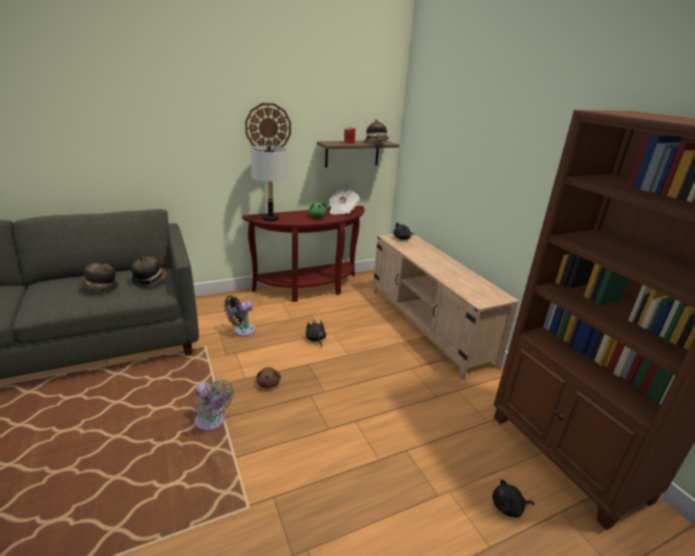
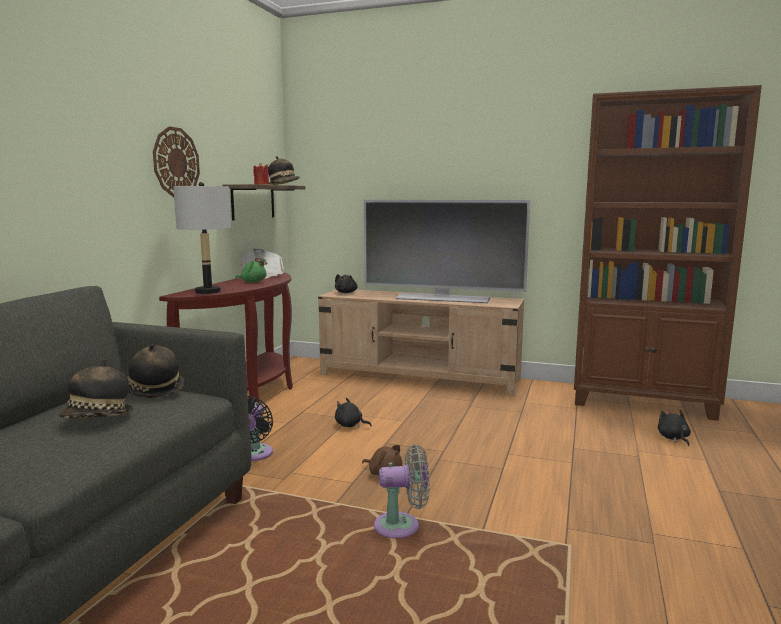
camera: 45 degrees left, 15 degrees down
(451, 271) = (443, 298): none -> television
(508, 507) = (673, 438): black plush toy -> black plush toy turned 135 degrees clockwise

